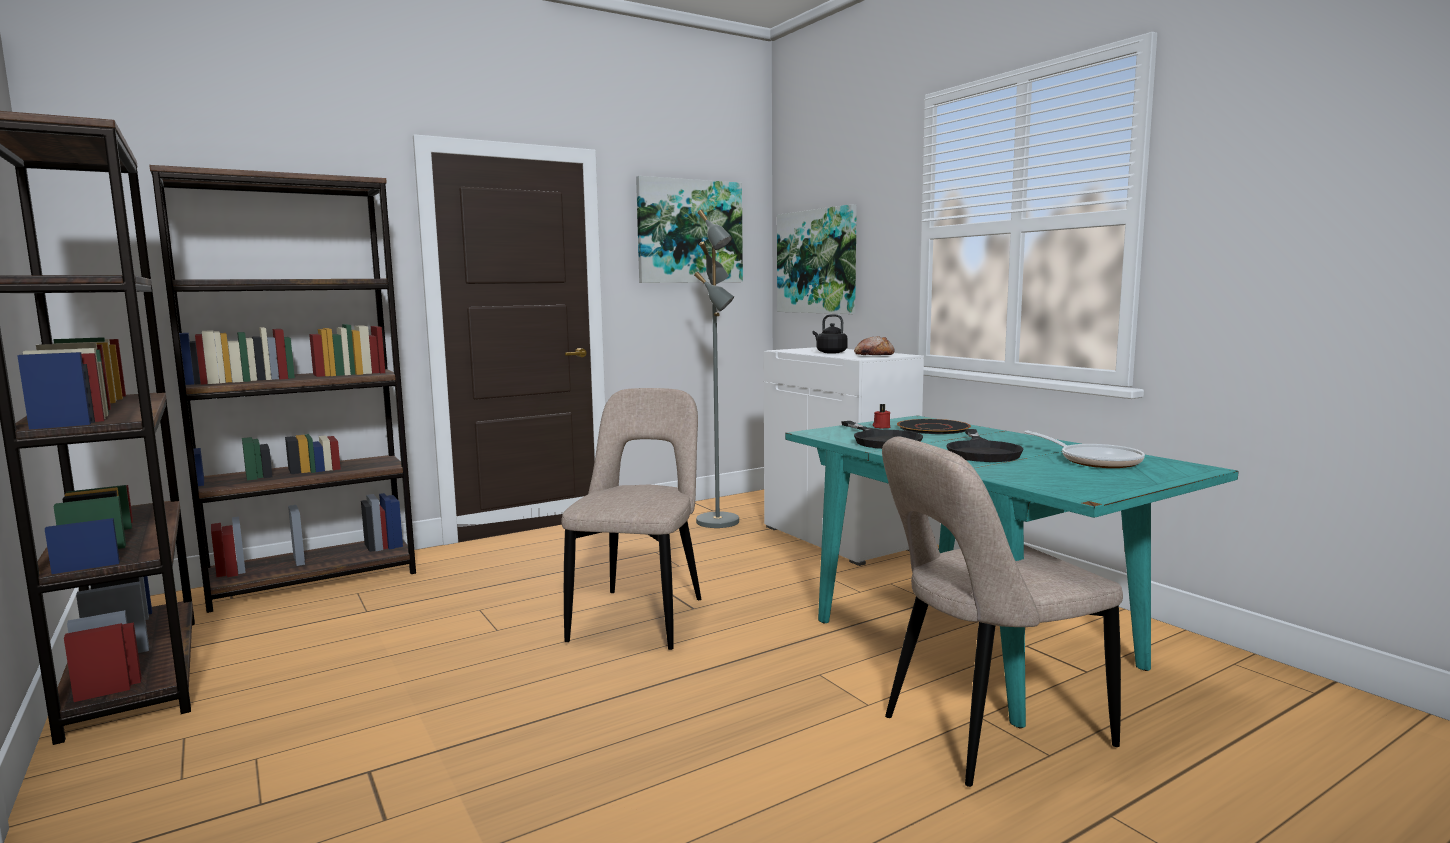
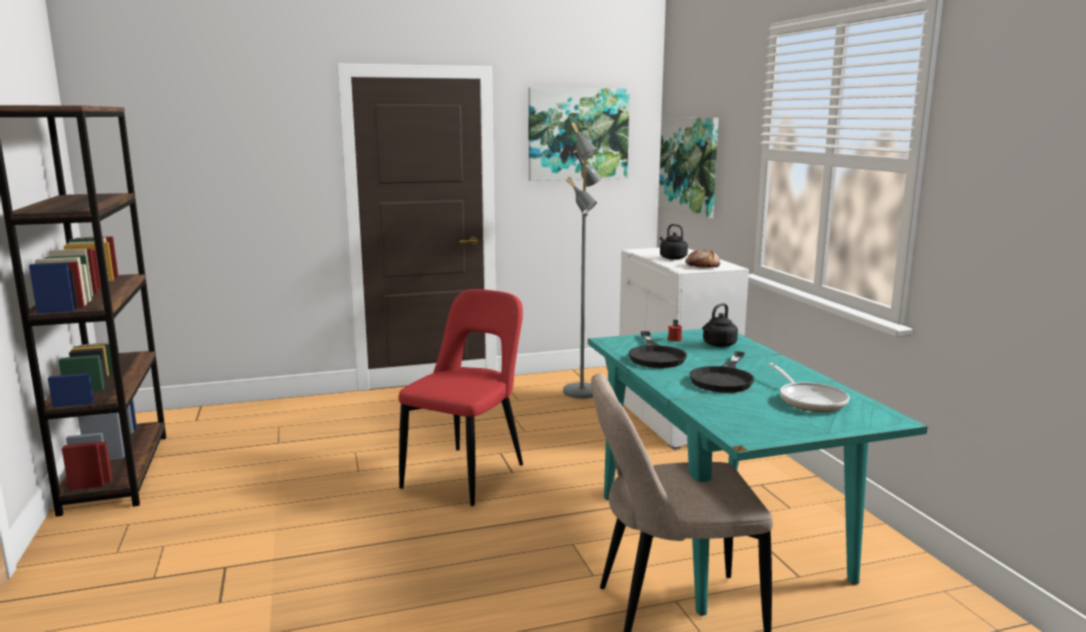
camera: 15 degrees right, 5 degrees up
(314, 580) = (255, 411): brown bookcase -> none
(641, 616) = (467, 474): beige chair -> red chair
(933, 428) = (718, 345): black plate -> black kettle

